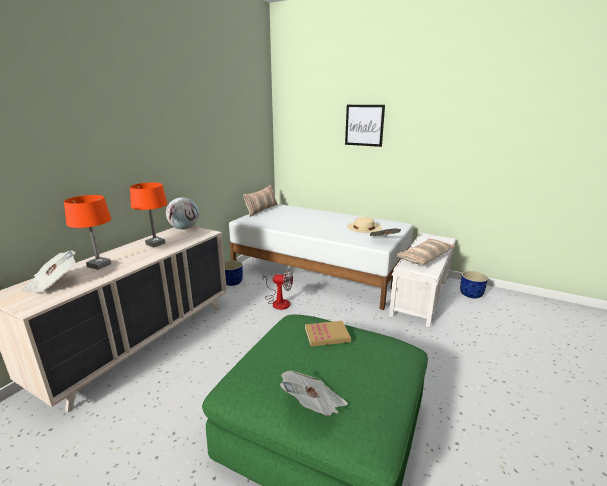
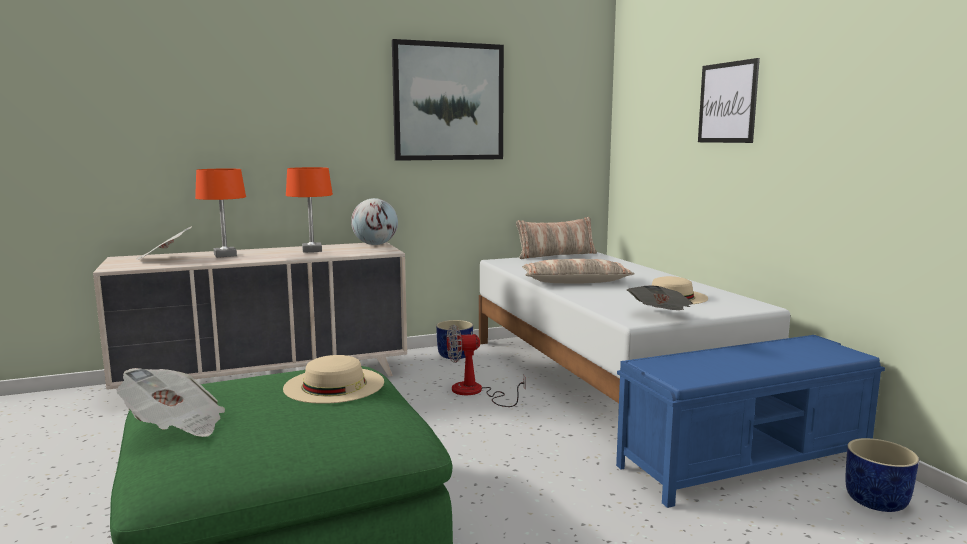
camera: 40 degrees right, 10 degrees down
(204, 124) = (448, 102): none -> picture
(278, 301) = (475, 392): fan -> fan turned 120 degrees clockwise
(327, 335) = (334, 385): book -> beige hat
(421, 295) = (745, 462): white bench -> blue bench
(425, 257) = (722, 363): pillow -> pillow (575, 282)

